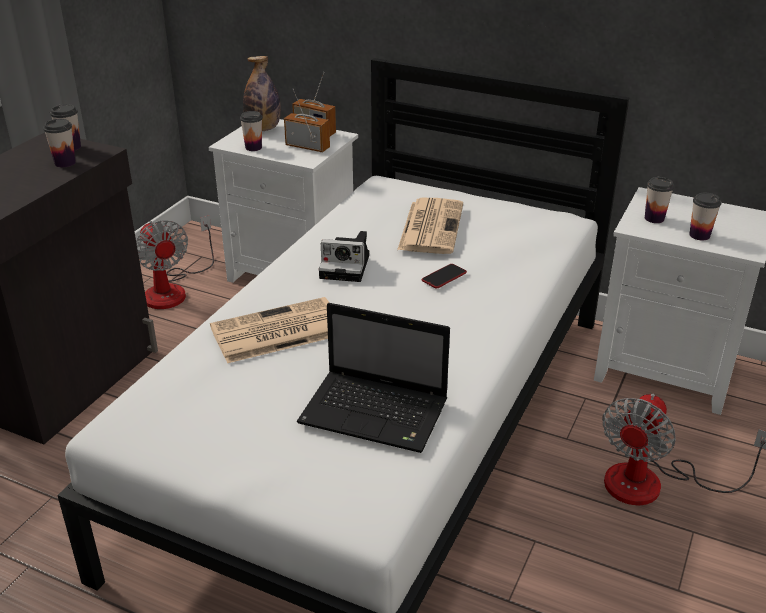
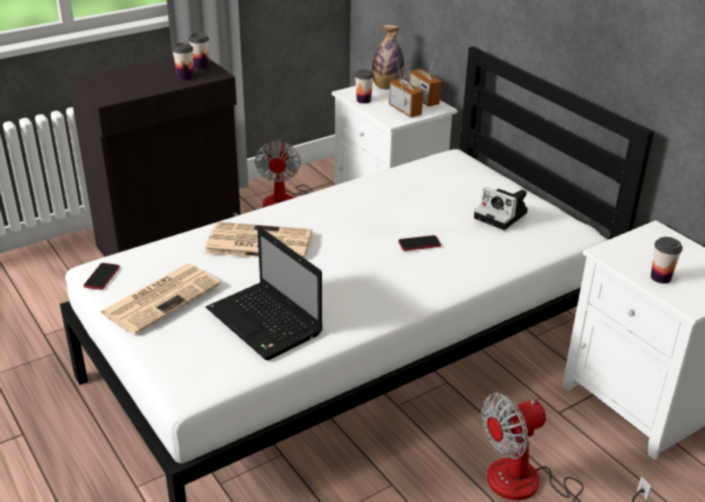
camera: 30 degrees right, 0 degrees up
(127, 435) = (102, 277): none -> phone
(347, 266) = (355, 213): camera -> camera (502, 216)
(430, 226) = (452, 202): newspaper -> newspaper (162, 298)
(654, 218) = (635, 250): cup -> none

